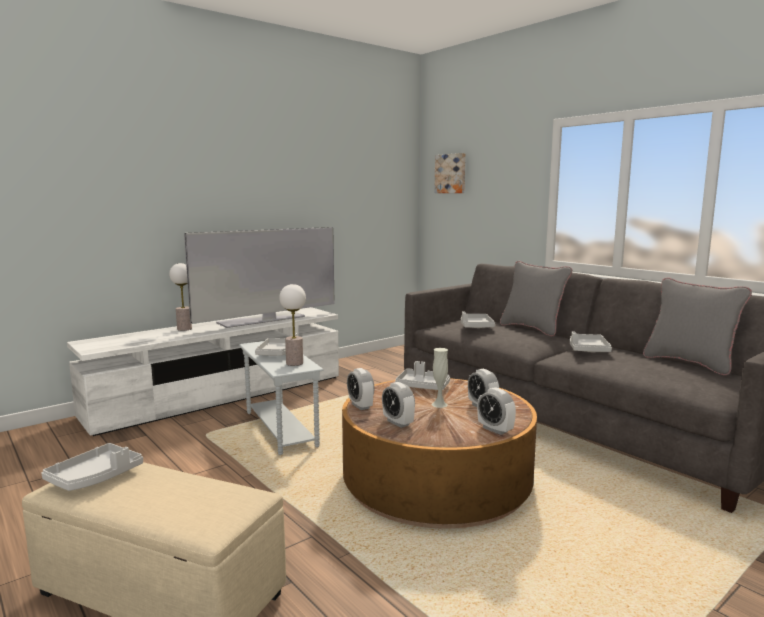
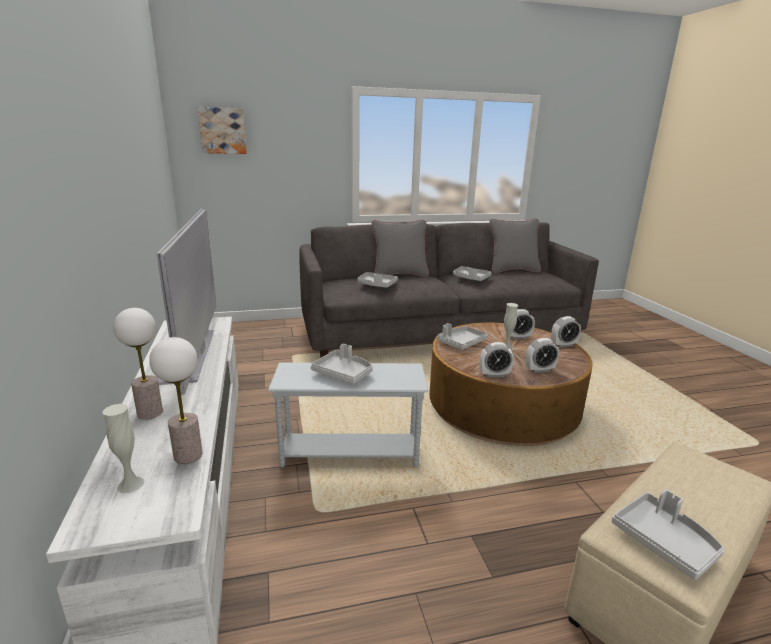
camera: 65 degrees left, 10 degrees up
(116, 340) = (130, 484): none -> white vase
(294, 363) = (392, 372): table lamp -> table lamp (188, 455)

